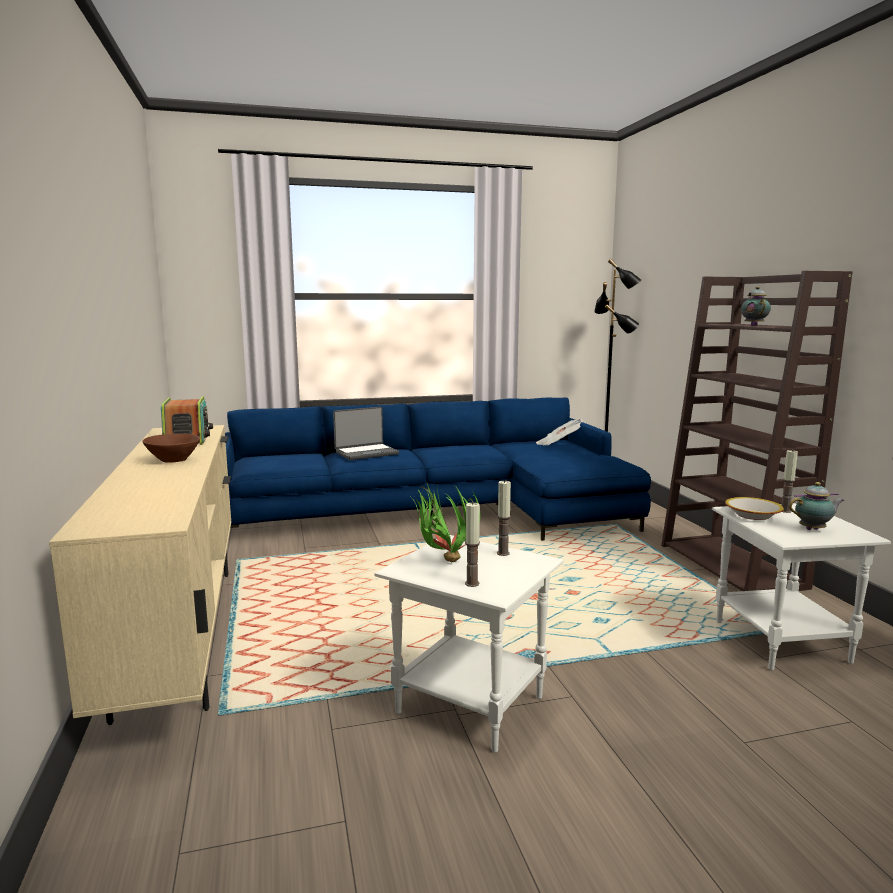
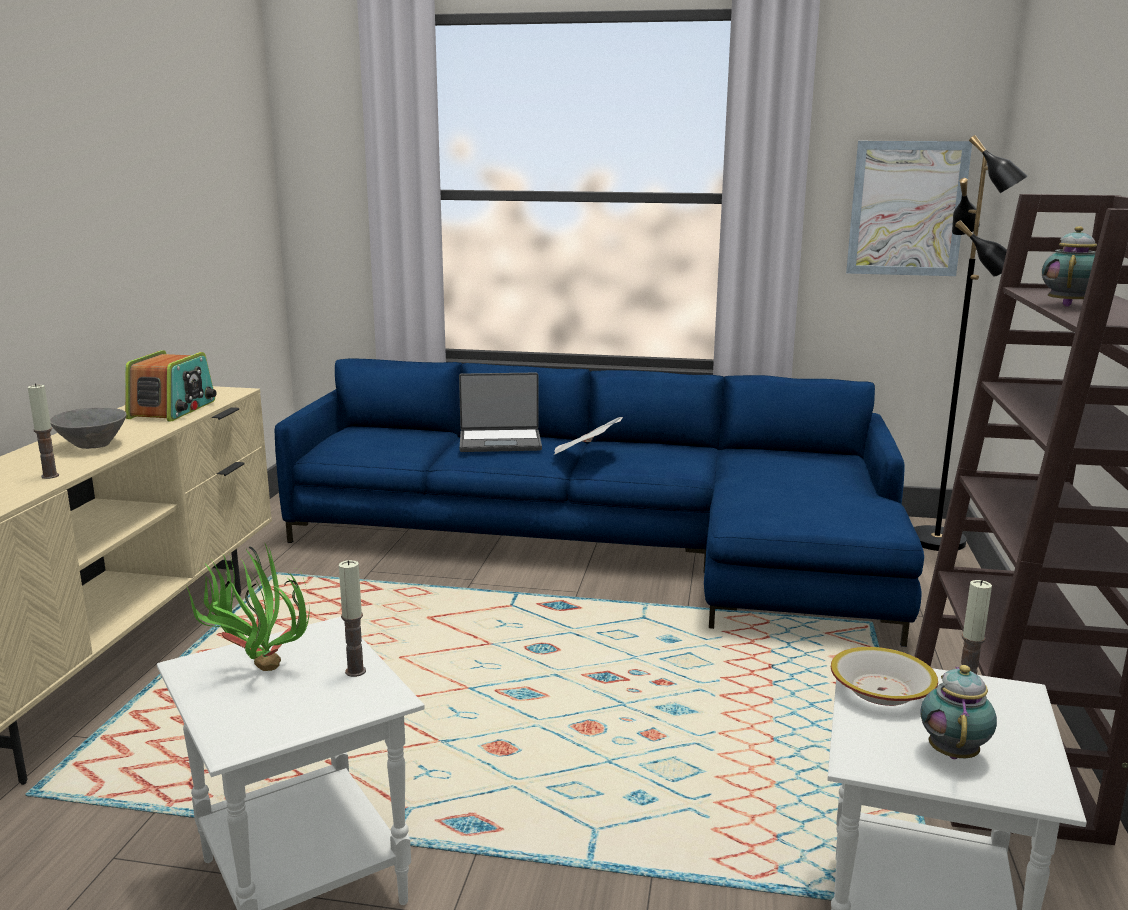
camera: 25 degrees right, 5 degrees up
(174, 460) = (92, 445): brown bowl -> grey bowl
(472, 583) = (231, 716): candle -> candle (50, 476)
(558, 444) = (817, 465): newspaper -> newspaper (584, 455)
(567, 301) = (907, 209): none -> picture
(814, 529) = (953, 752): teapot -> teapot turned 90 degrees counterclockwise

